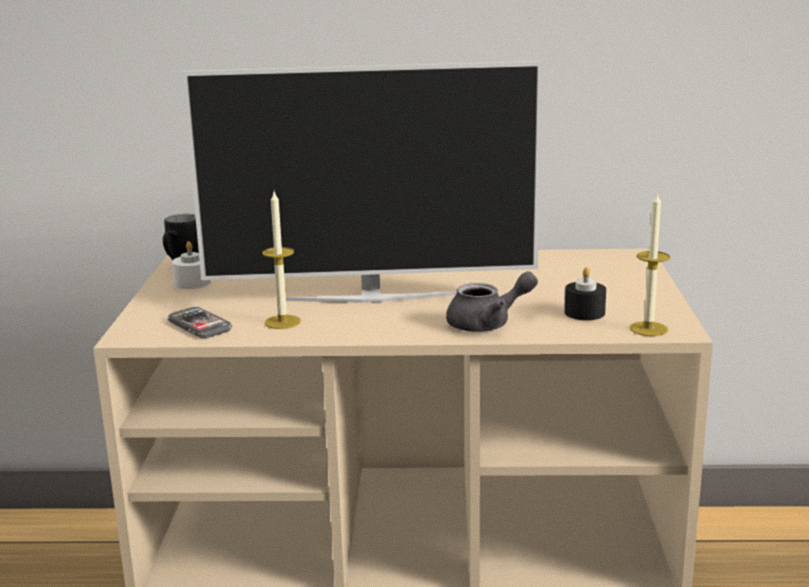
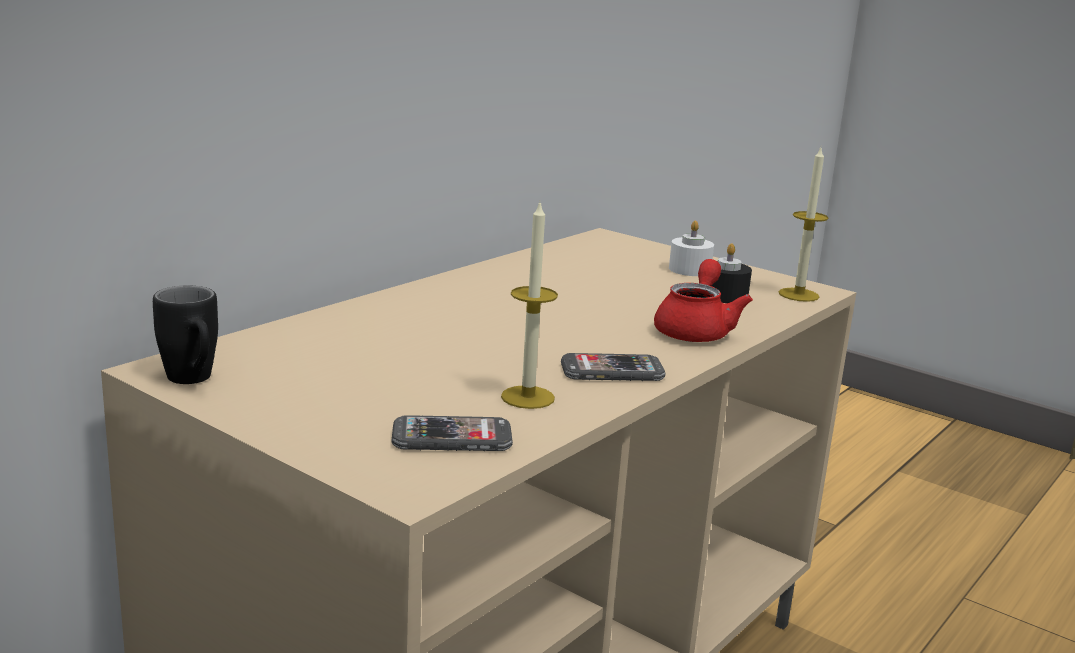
camera: 55 degrees left, 0 degrees up
(192, 283) = (271, 393): white candle -> white candle (689, 269)
(362, 326) = (612, 371): none -> phone
(371, 296) = (524, 339): television -> none
(488, 324) = (696, 330): grey teapot -> red teapot

